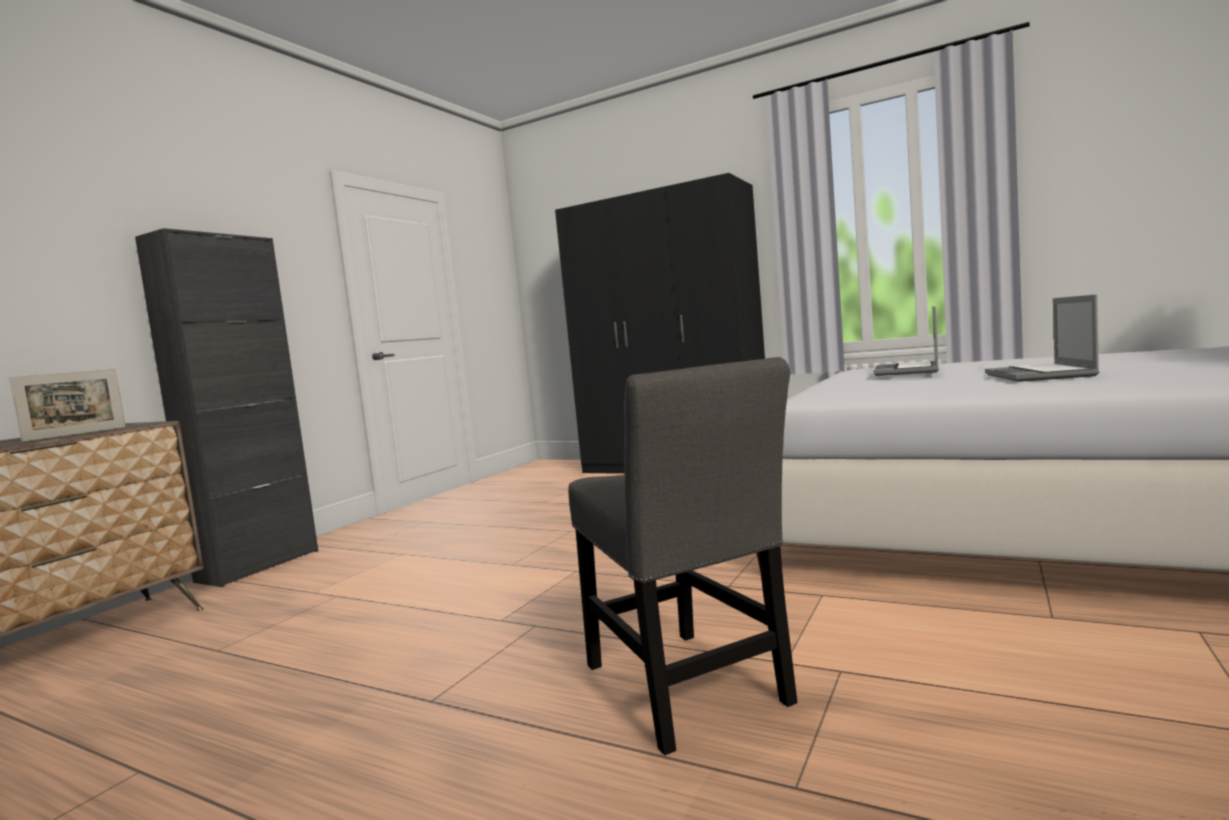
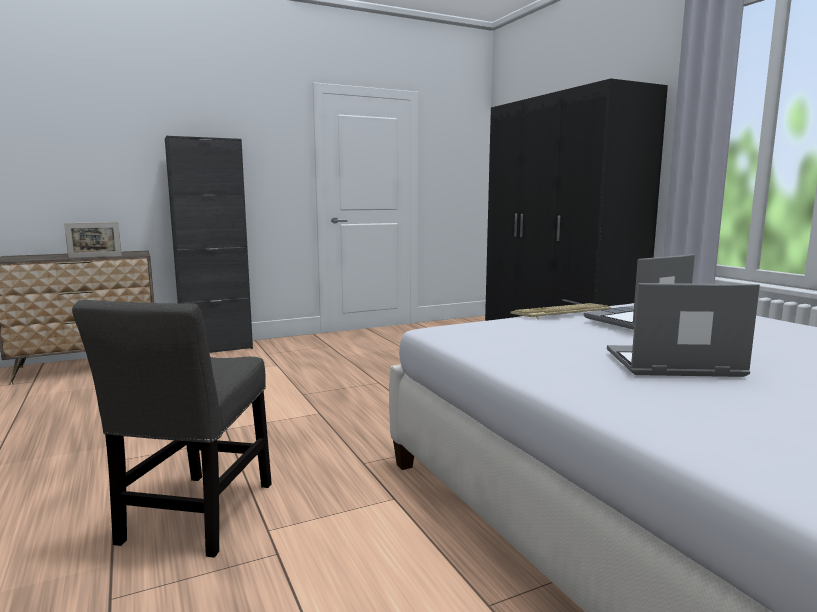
camera: 35 degrees right, 5 degrees up
(834, 380) = (561, 313): none -> keyboard
(1041, 375) = (671, 364): laptop -> laptop turned 45 degrees clockwise

